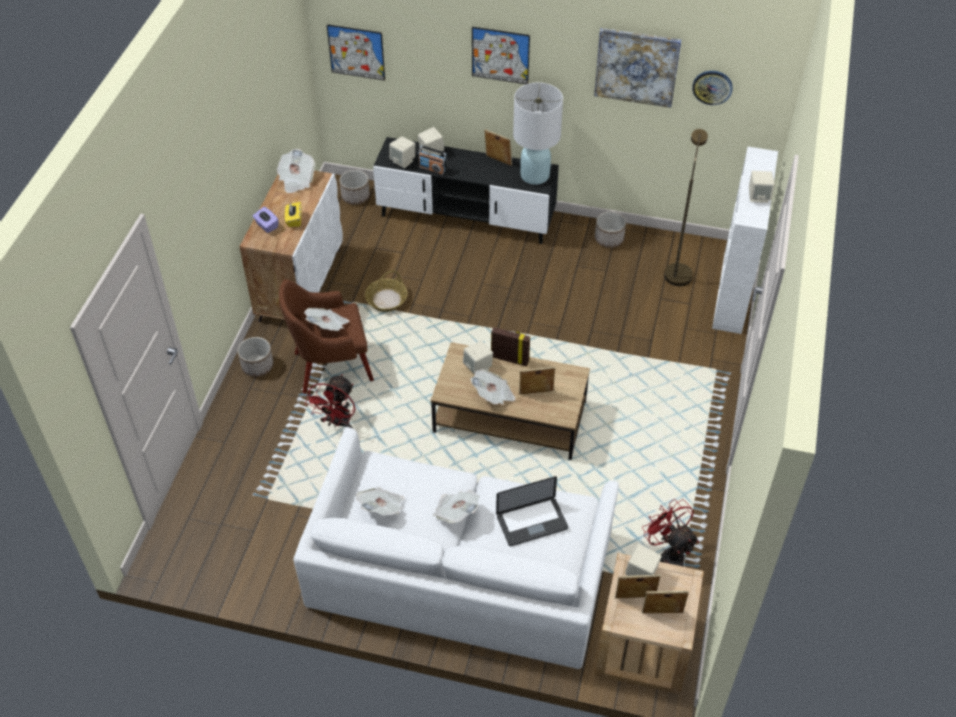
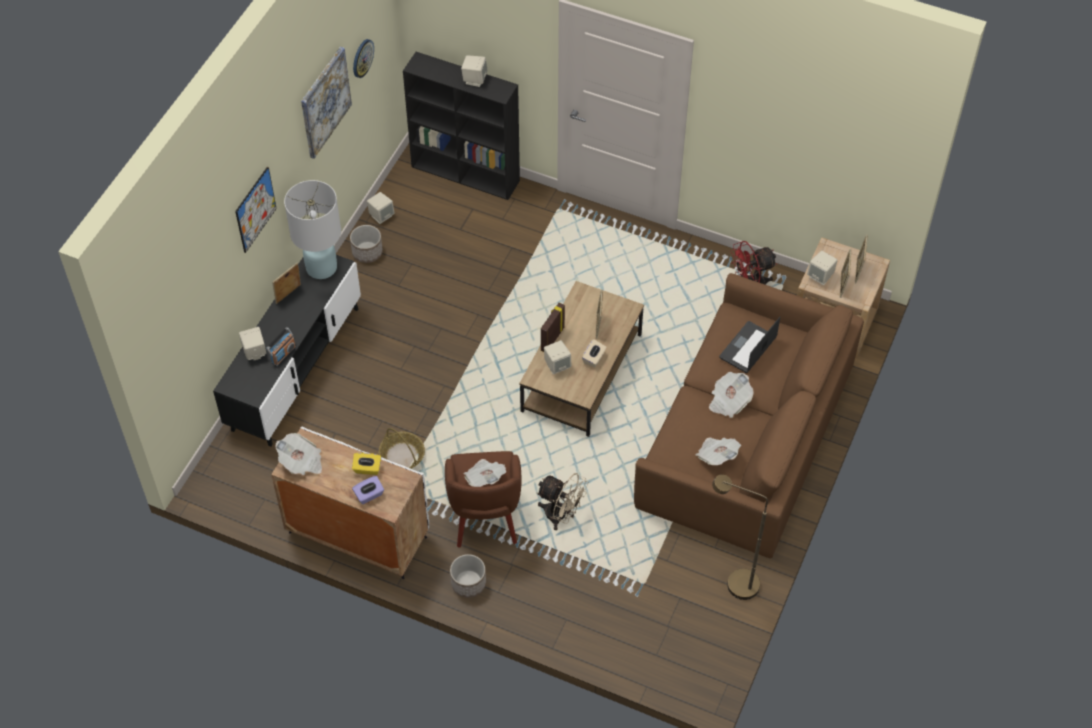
camera: 80 degrees left, 5 degrees up
(337, 423) = (561, 516): red fan -> beige fan
(355, 196) = (230, 468): planter -> none
(356, 52) = (173, 347): picture -> none
(403, 161) = (261, 379): beige speaker -> beige speaker (381, 216)
(459, 569) = (745, 436): white sofa -> brown sofa
(493, 395) = (594, 358): newspaper -> beige tissue box
(532, 522) = (747, 348): laptop -> laptop turned 135 degrees counterclockwise
(678, 270) = (426, 208): brown floor lamp -> brown floor lamp (734, 583)
(733, 292) = (466, 174): white bookcase -> black bookcase

